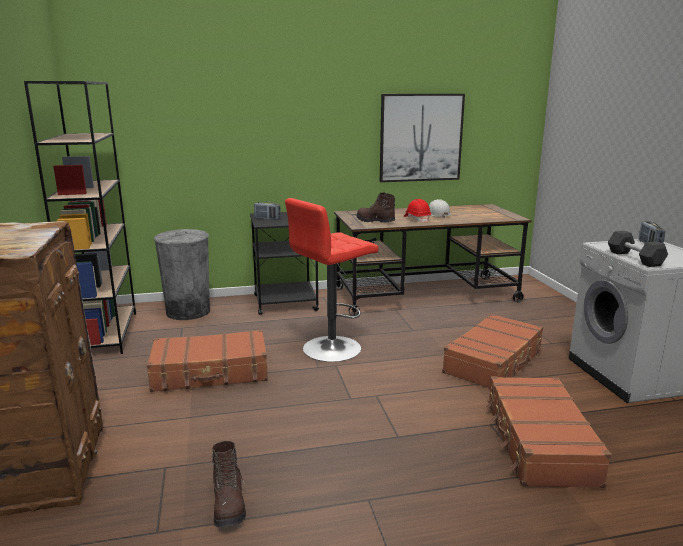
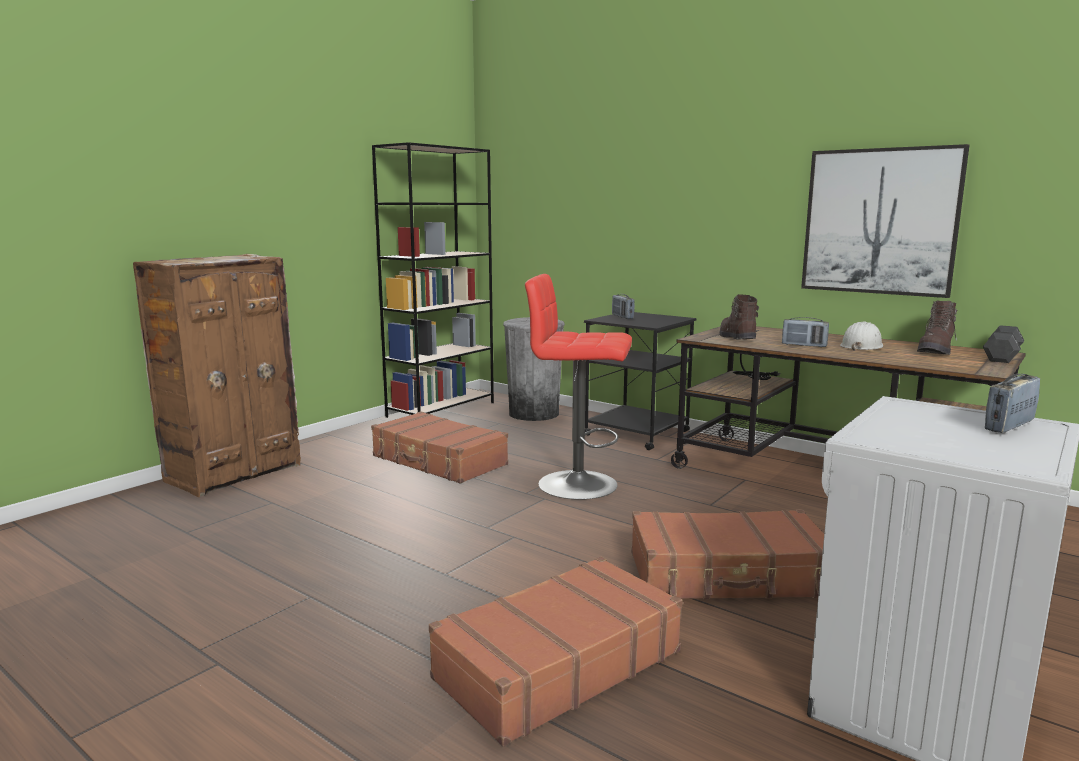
camera: 50 degrees right, 5 degrees down
(229, 504) = (244, 542): brown boot -> brown boot (936, 351)
(417, 219) = (804, 345): red hard hat -> radio
(634, 258) = (874, 426): black dumbbell -> black dumbbell (1002, 356)

